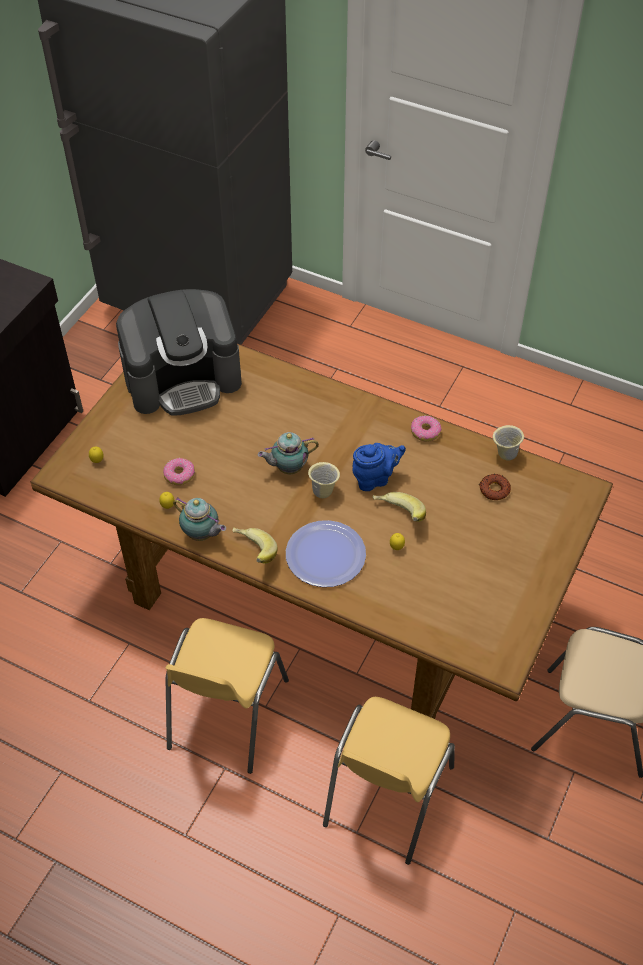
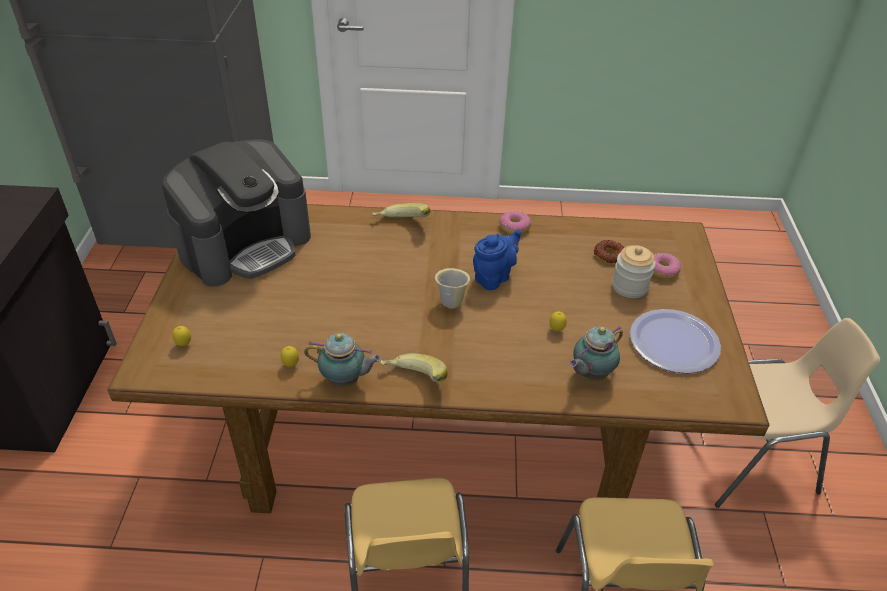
camera: 25 degrees left, 10 degrees down
(179, 475) = (288, 331): donut -> donut (662, 270)
(288, 468) = (402, 292): teapot -> teapot (590, 374)
(325, 555) = (491, 359): plate -> plate (674, 342)
(397, 516) = (538, 302): banana -> banana (401, 225)
(490, 528) = (629, 286): none -> jar
(504, 454) = (597, 226): beige mug -> none

